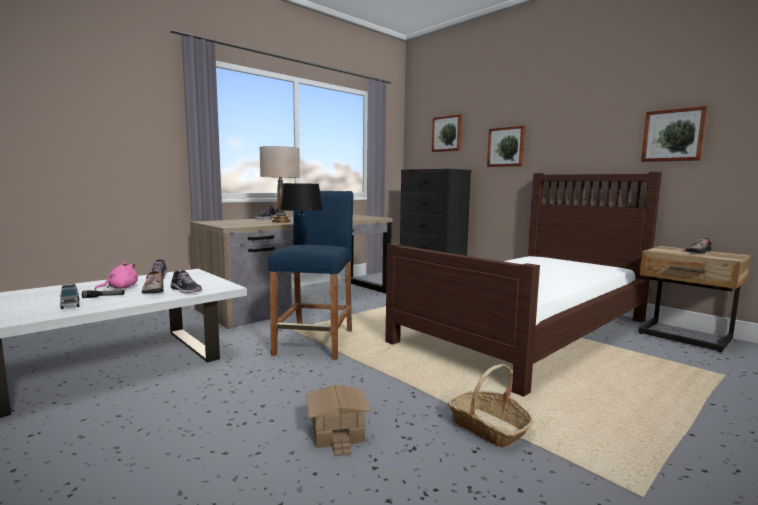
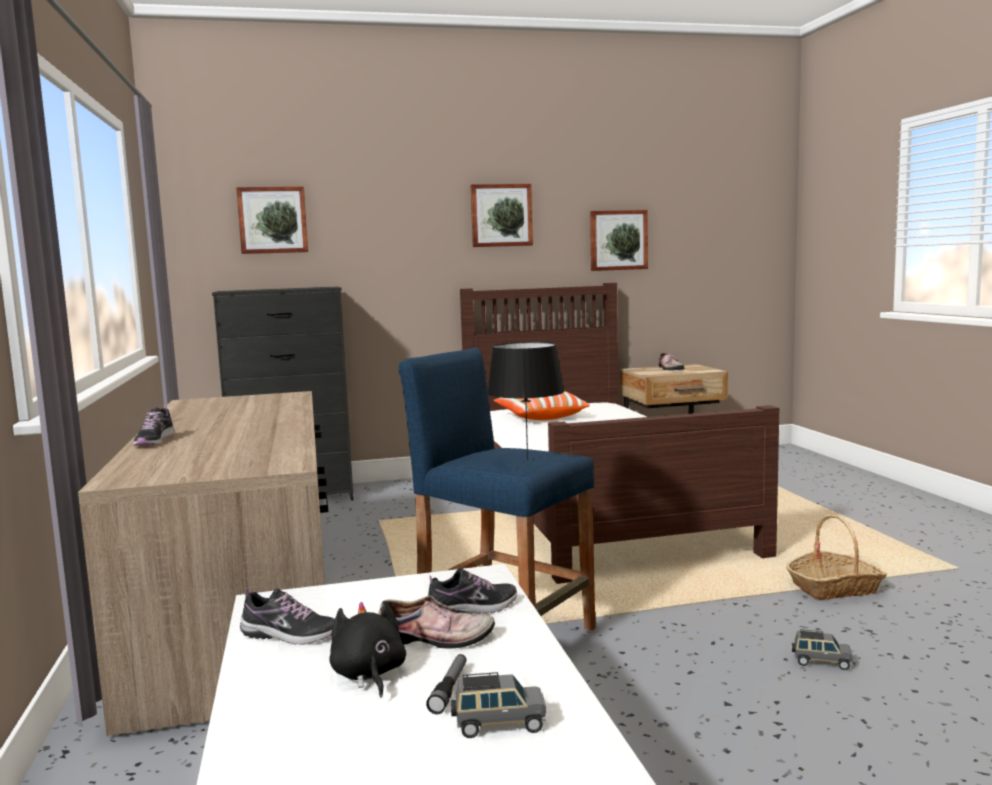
camera: 60 degrees left, 0 degrees up
(120, 288) = (368, 674): pink plush toy -> black plush toy
(281, 221) = (254, 437): beige table lamp -> none
(338, 431) = (821, 662): toy house -> grey toy car
(506, 147) = (401, 248): picture -> picture (501, 215)
(533, 262) = (540, 417): none -> pillow

